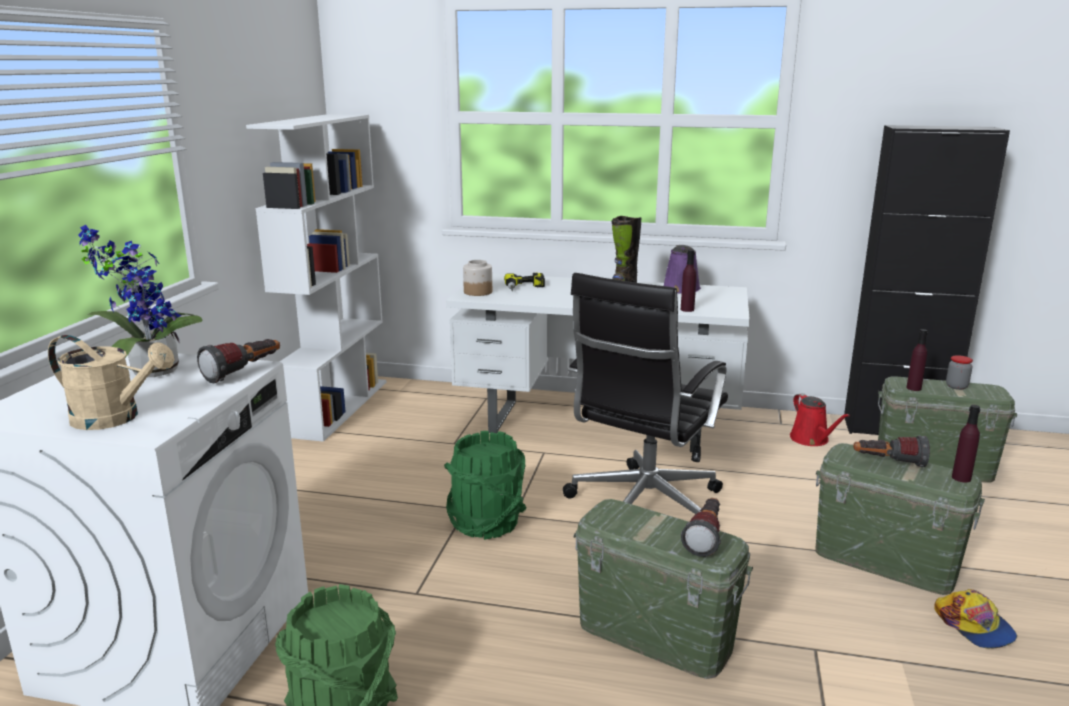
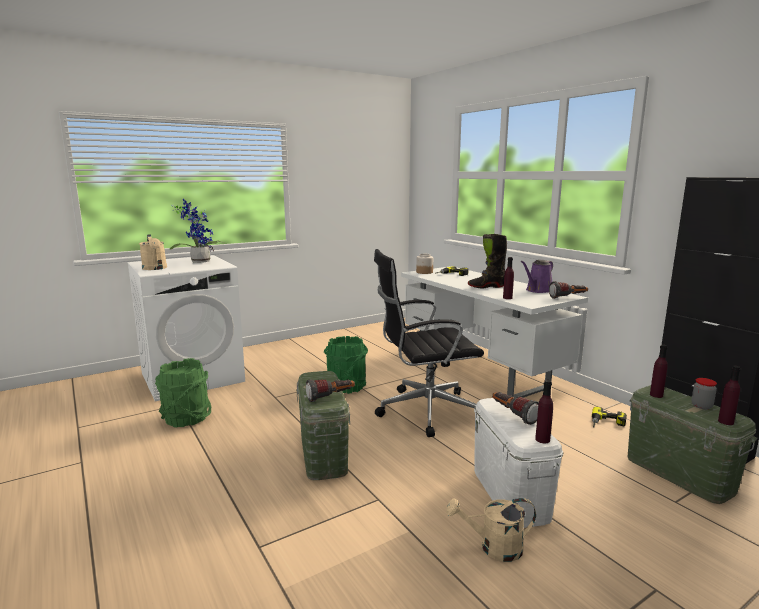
camera: 45 degrees right, 5 degrees down
(244, 372) = (217, 266): flashlight -> flashlight (568, 298)
(337, 407) = (377, 327): white bookcase -> none
(811, 440) = (607, 424): red watering can -> power drill
(885, 561) = (510, 493): green storage box -> white storage box
(974, 626) = (493, 547): cap -> beige watering can
(996, 395) = (725, 422): none -> purple bottle

